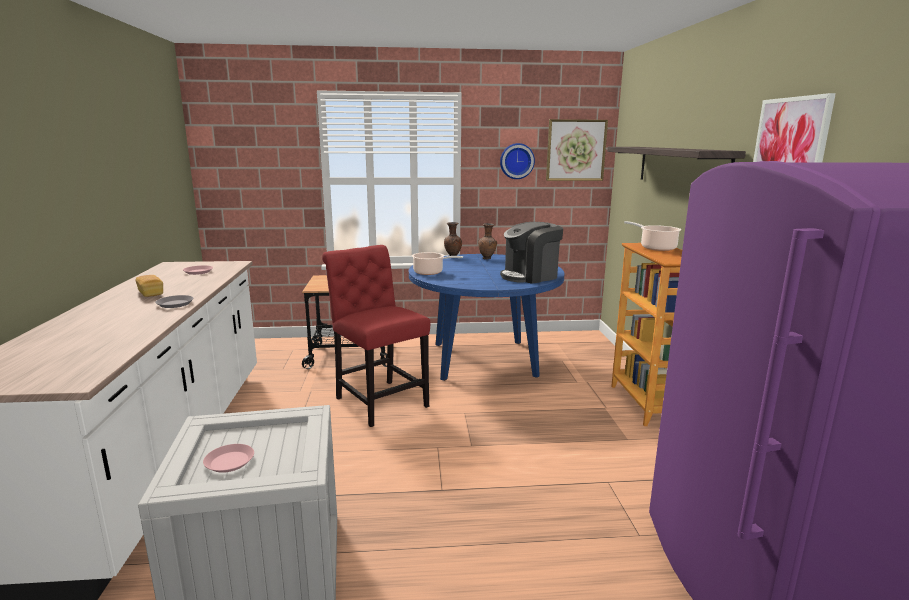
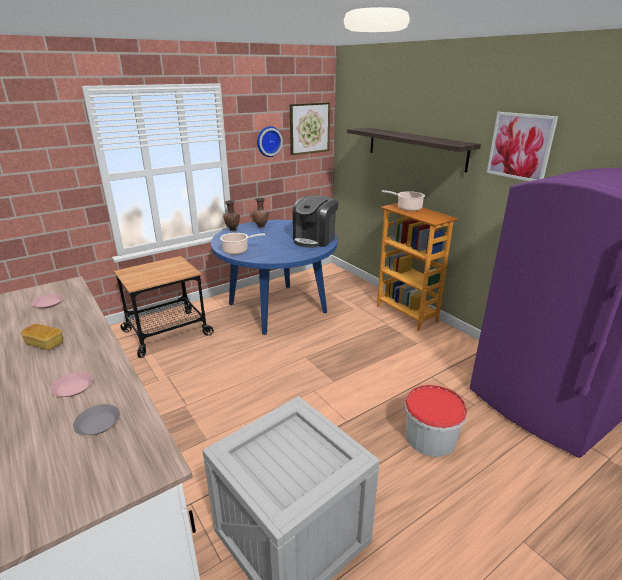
camera: 30 degrees left, 10 degrees up
(175, 304) = (96, 349): grey plate -> grey plate (97, 423)
(230, 462) = (286, 472): pink plate -> pink plate (73, 387)
(379, 400) = (234, 367): red chair -> none
(530, 547) = (430, 437): none -> bucket

